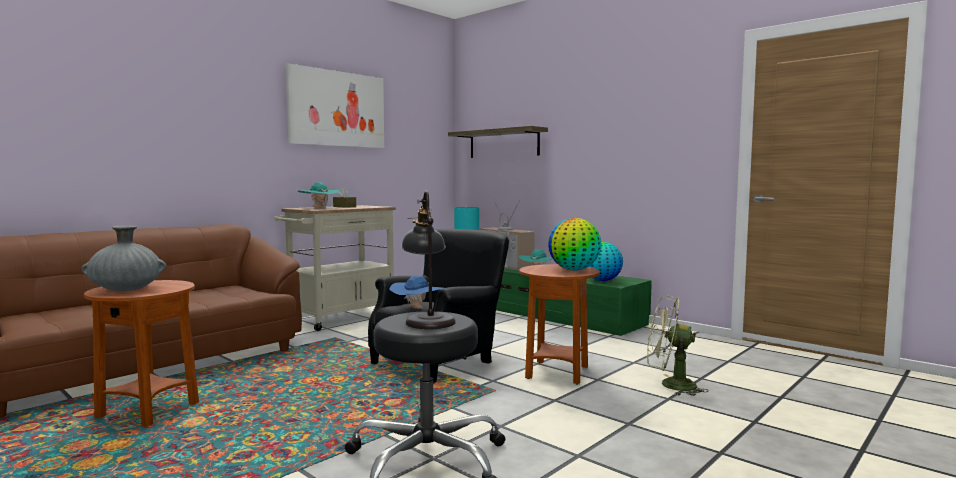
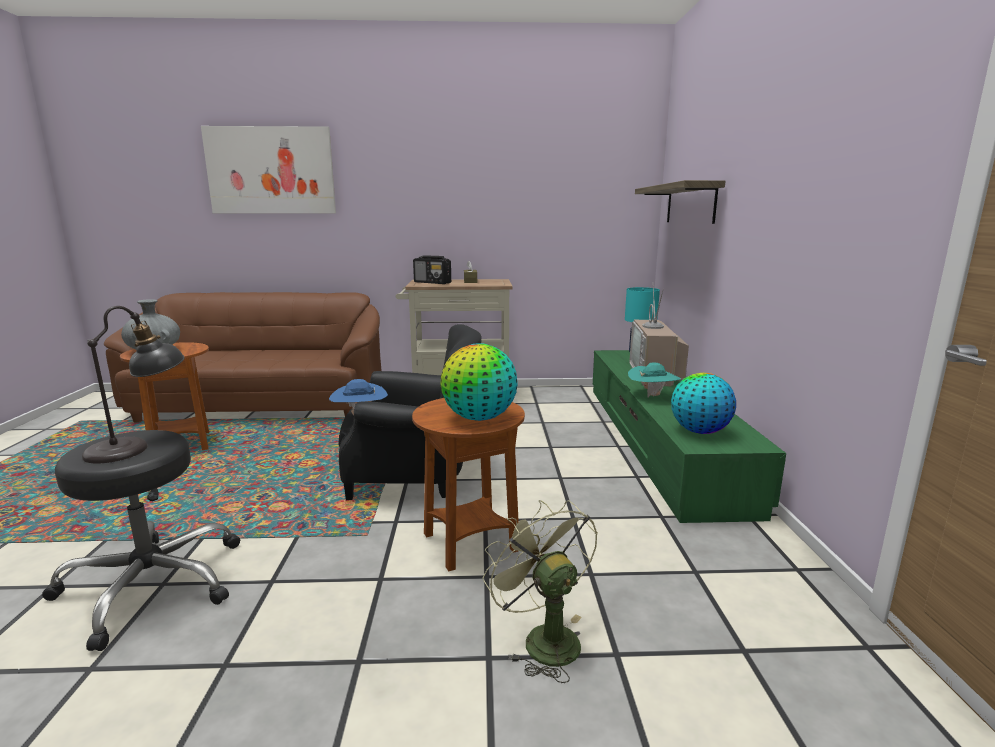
camera: 45 degrees right, 10 degrees up
(319, 208) = (432, 282): turquoise hat -> radio
(337, 109) = (481, 171): picture -> picture (271, 171)

